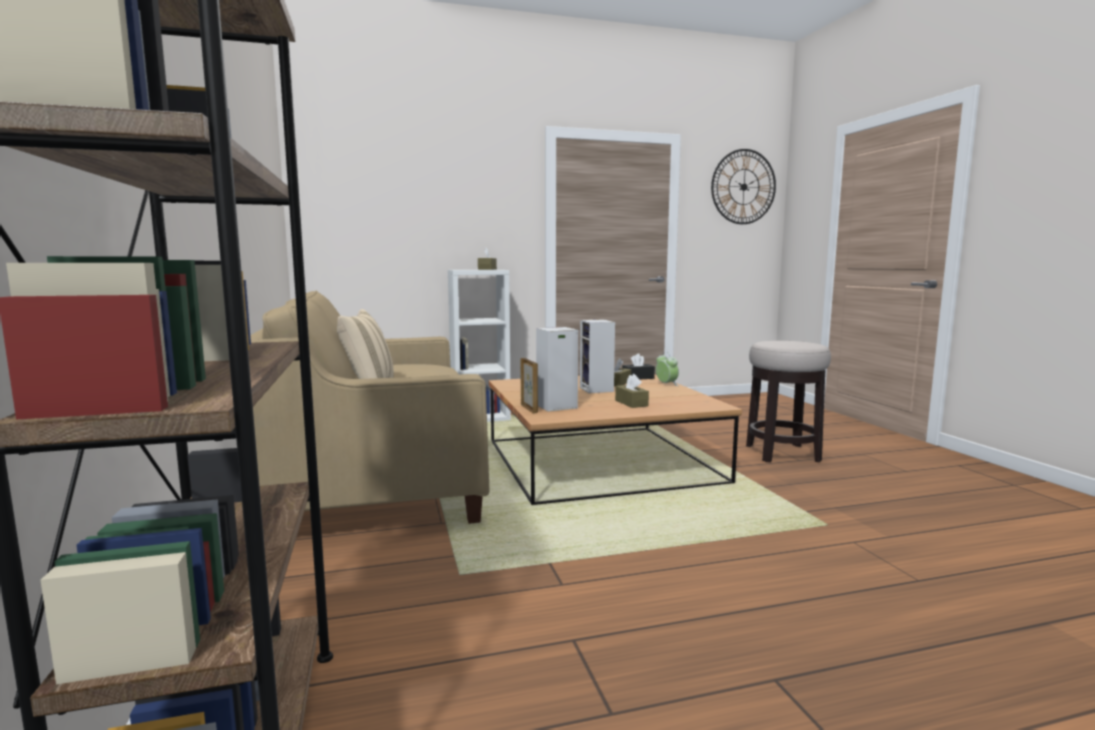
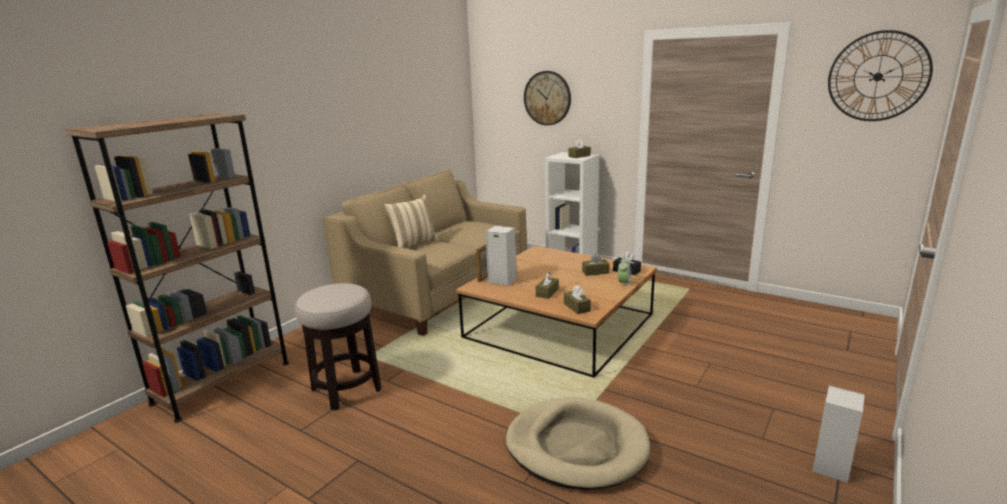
camera: 50 degrees right, 10 degrees up
(420, 199) = (547, 98): none -> wall clock
(597, 390) = (565, 274): speaker -> speaker (832, 468)
(691, 404) = (576, 307): none -> brown tissue box
(782, 453) = (699, 375): stool -> stool (346, 389)
(864, 533) = (576, 447): none -> beige dog bed

